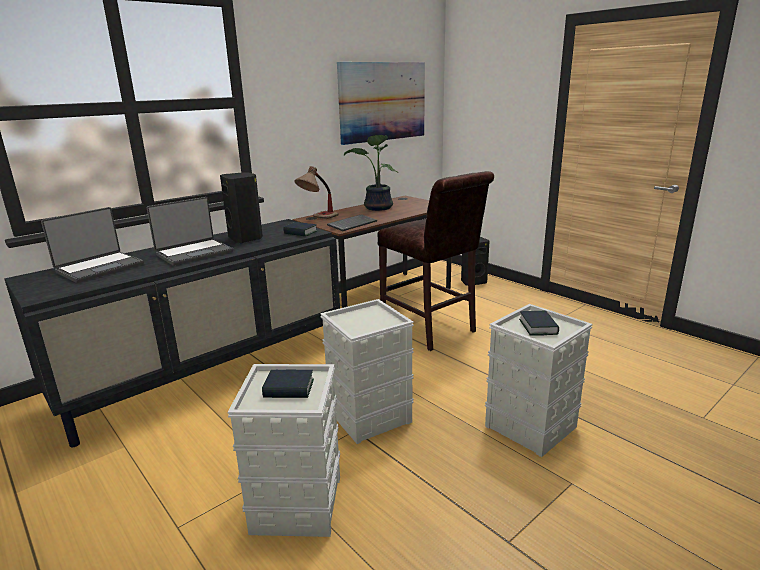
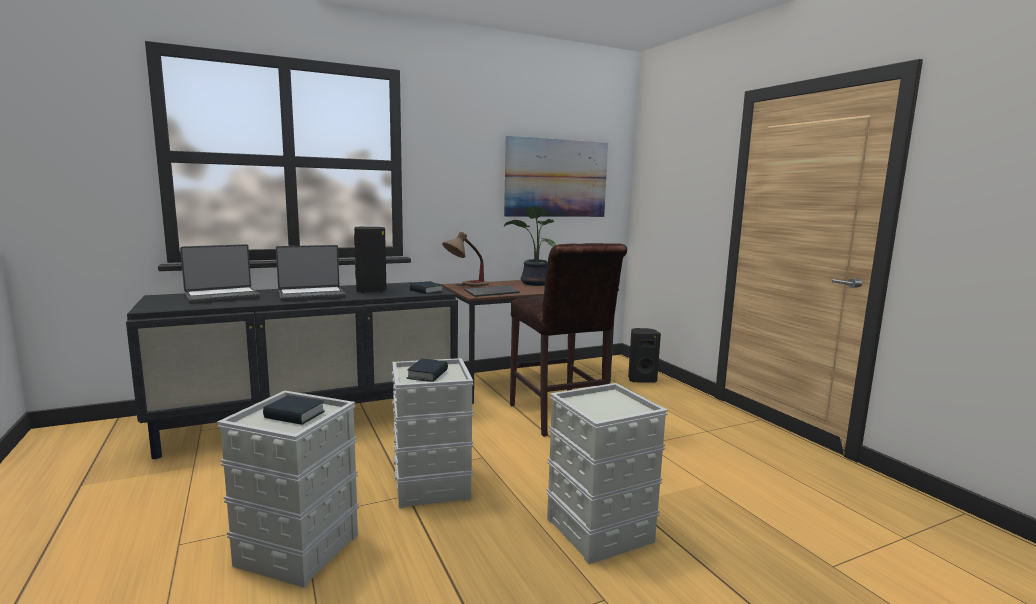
camera: 15 degrees right, 10 degrees down
(538, 327) = (605, 405): book -> book (428, 374)

